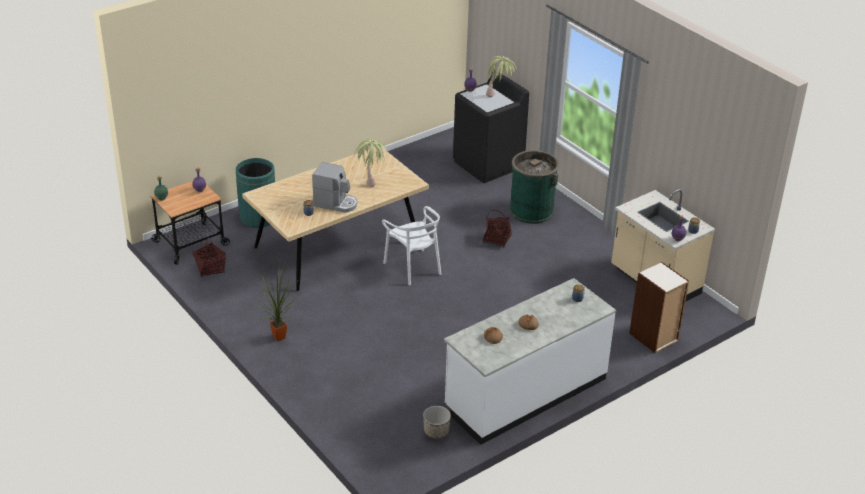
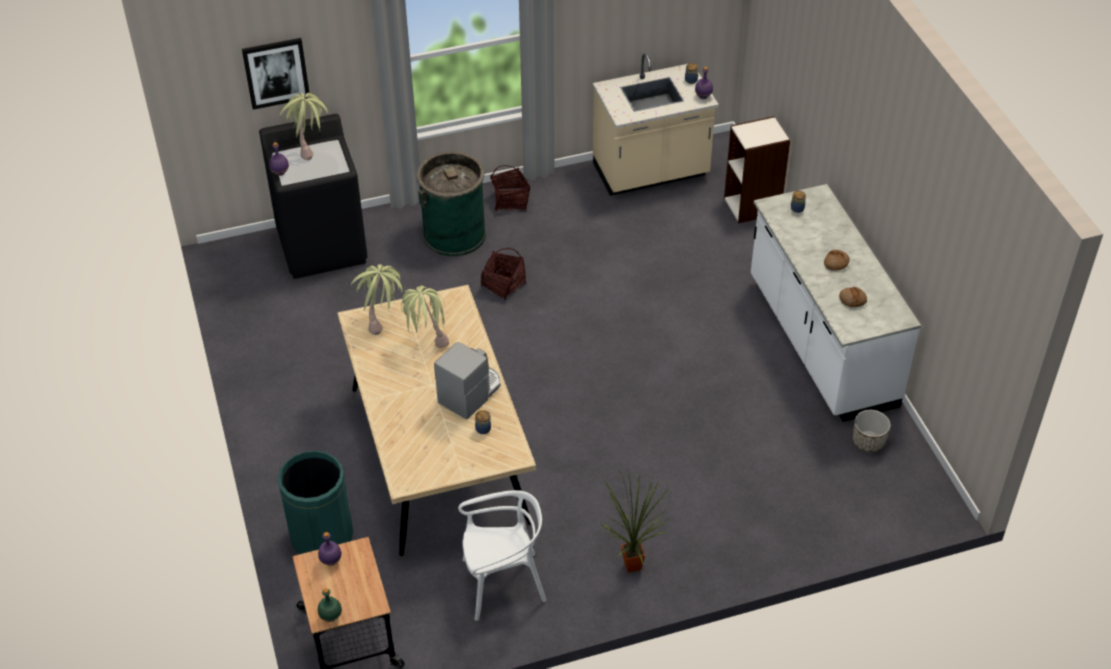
camera: 70 degrees left, 10 degrees up
(210, 268) = (431, 622): basket -> basket (510, 201)
(380, 161) = (383, 320): none -> potted plant
(413, 267) = (529, 383): white chair -> white chair (503, 583)
(511, 41) = (276, 72): none -> picture

